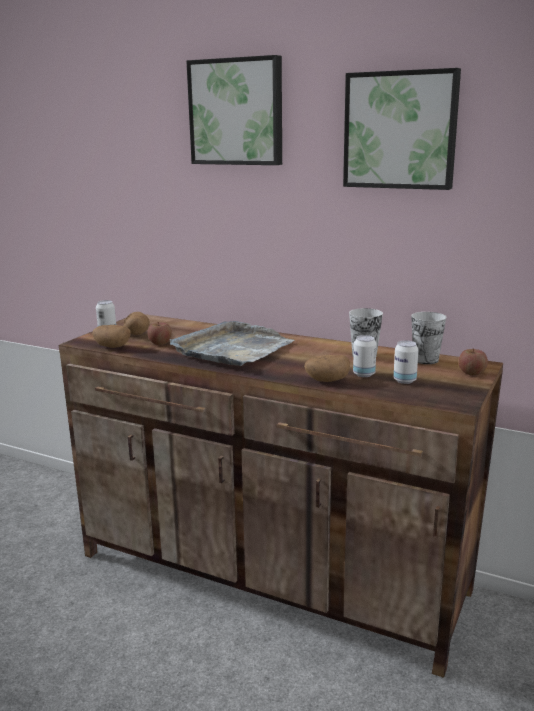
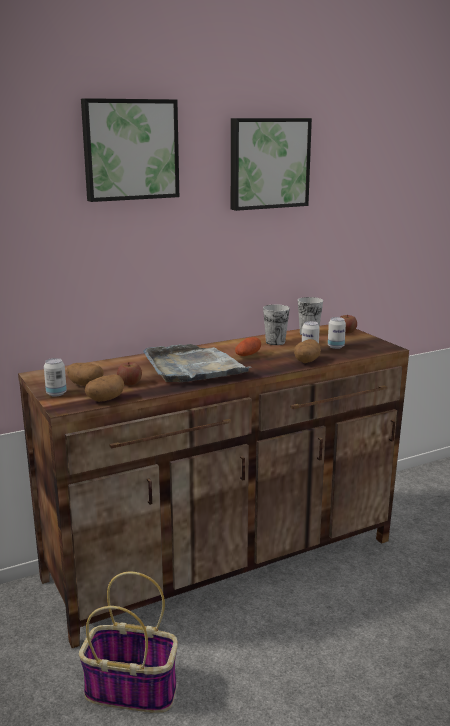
camera: 55 degrees left, 0 degrees up
(58, 608) = (133, 689): none -> basket
(302, 356) = (248, 355): none -> potato

